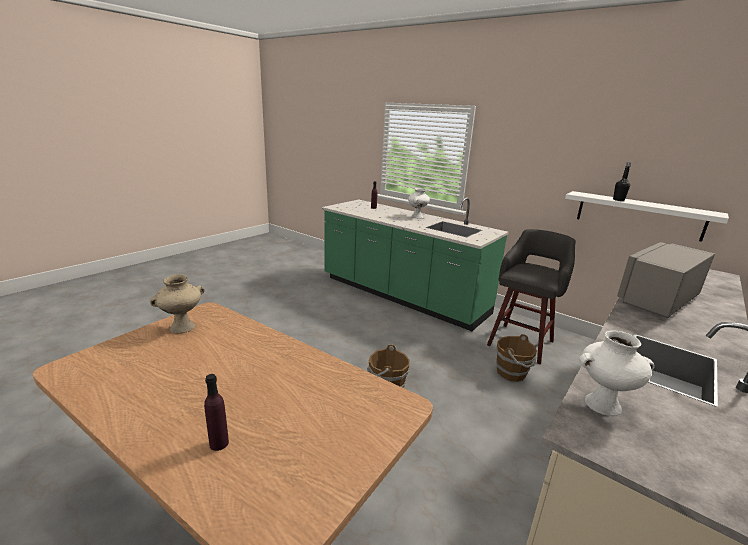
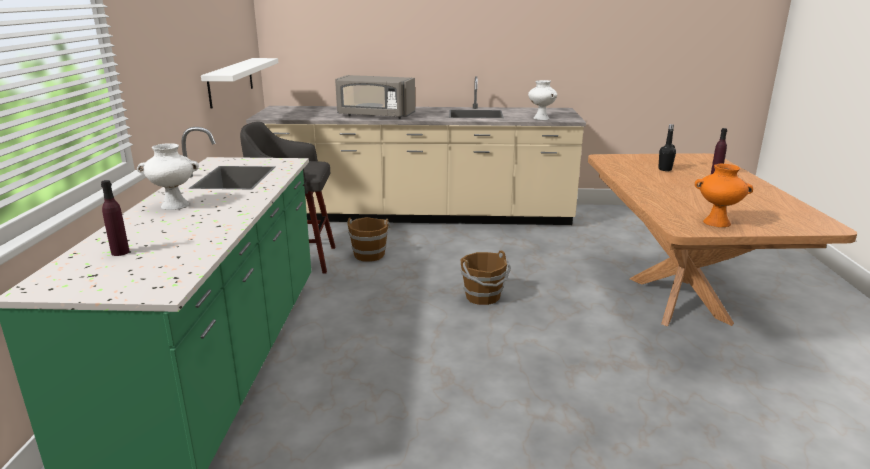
camera: 125 degrees left, 0 degrees up
(182, 328) = (717, 222): beige vase -> orange vase
(618, 200) = (241, 68): black bottle -> black bottle (665, 169)

